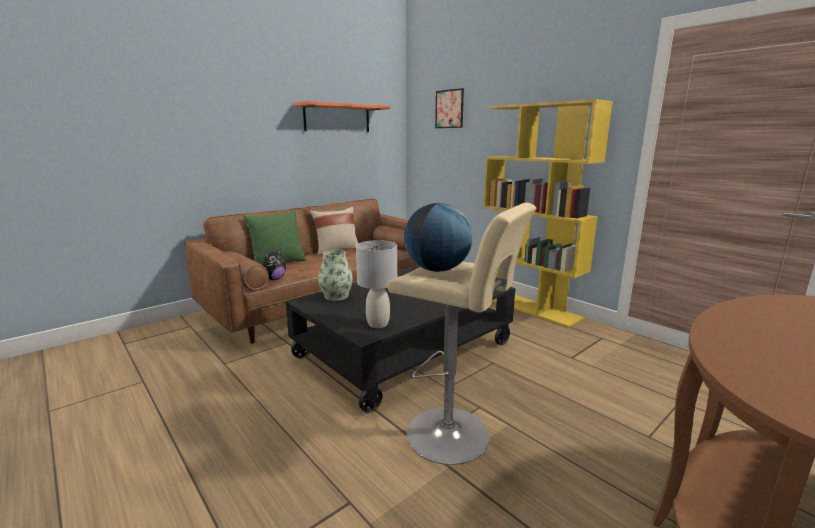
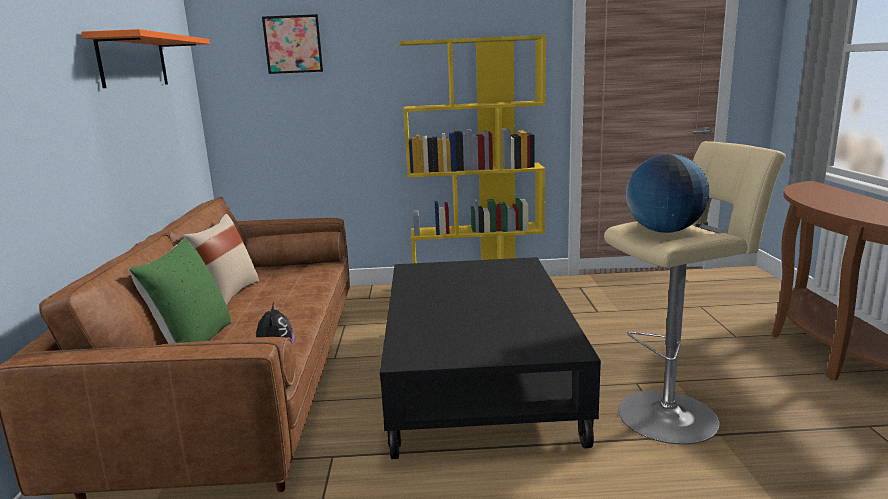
camera: 50 degrees left, 0 degrees up
(336, 296) = (422, 337): vase -> none
(378, 324) = (547, 336): grey table lamp -> none

